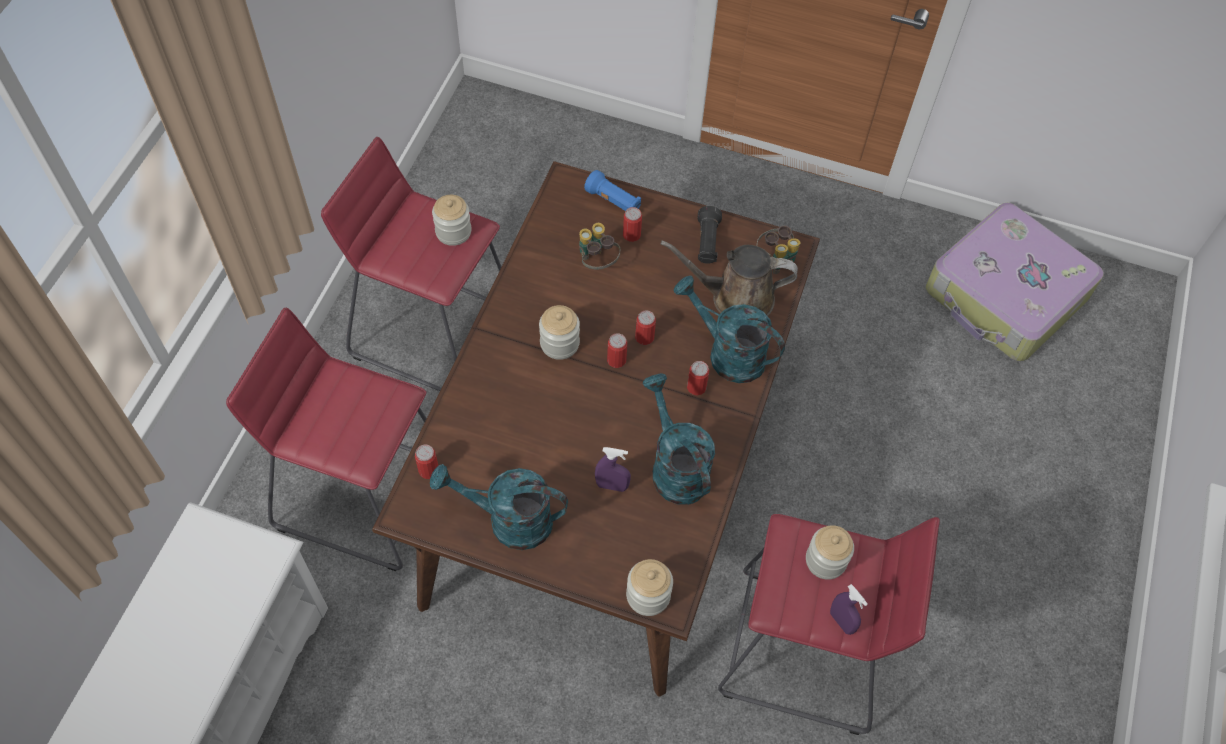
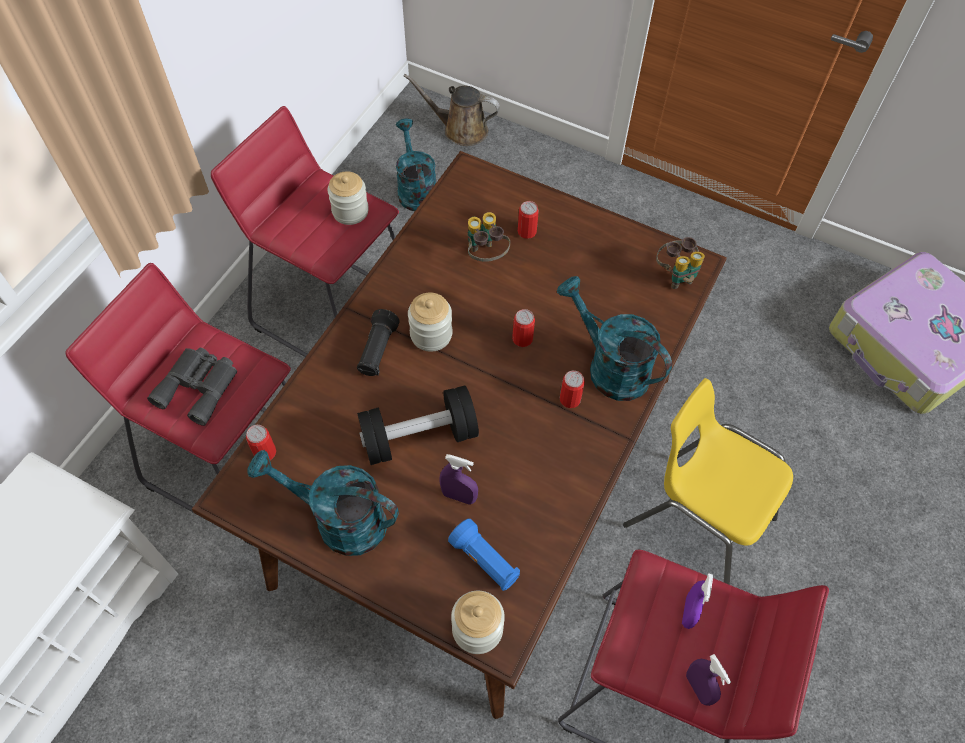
camera: 10 degrees right, 0 degrees up
(345, 419) = (200, 386): none -> grey binoculars
(566, 438) = (419, 437): none -> black dumbbell
(613, 201) = (513, 196): blue flashlight -> blue flashlight (485, 561)
(616, 360) = (488, 359): can -> none
(675, 466) = (532, 484): turquoise watering can -> turquoise watering can (415, 189)
(707, 243) = (605, 248): black flashlight -> black flashlight (377, 351)
(735, 298) = (627, 309): brown watering can -> brown watering can (461, 129)
(822, 491) = (697, 521): none -> yellow chair
(825, 560) = (688, 612): jar -> purple spray bottle

